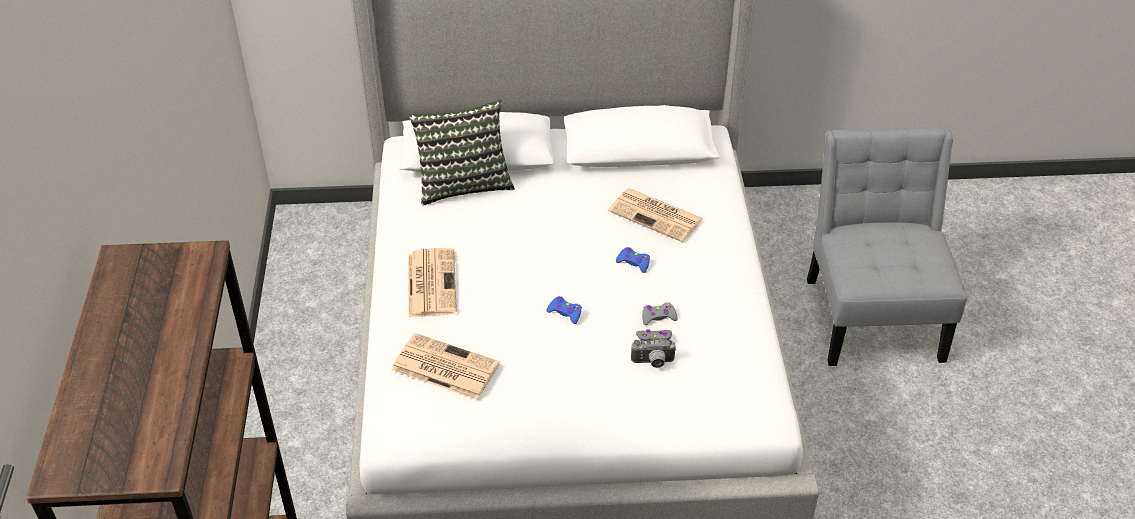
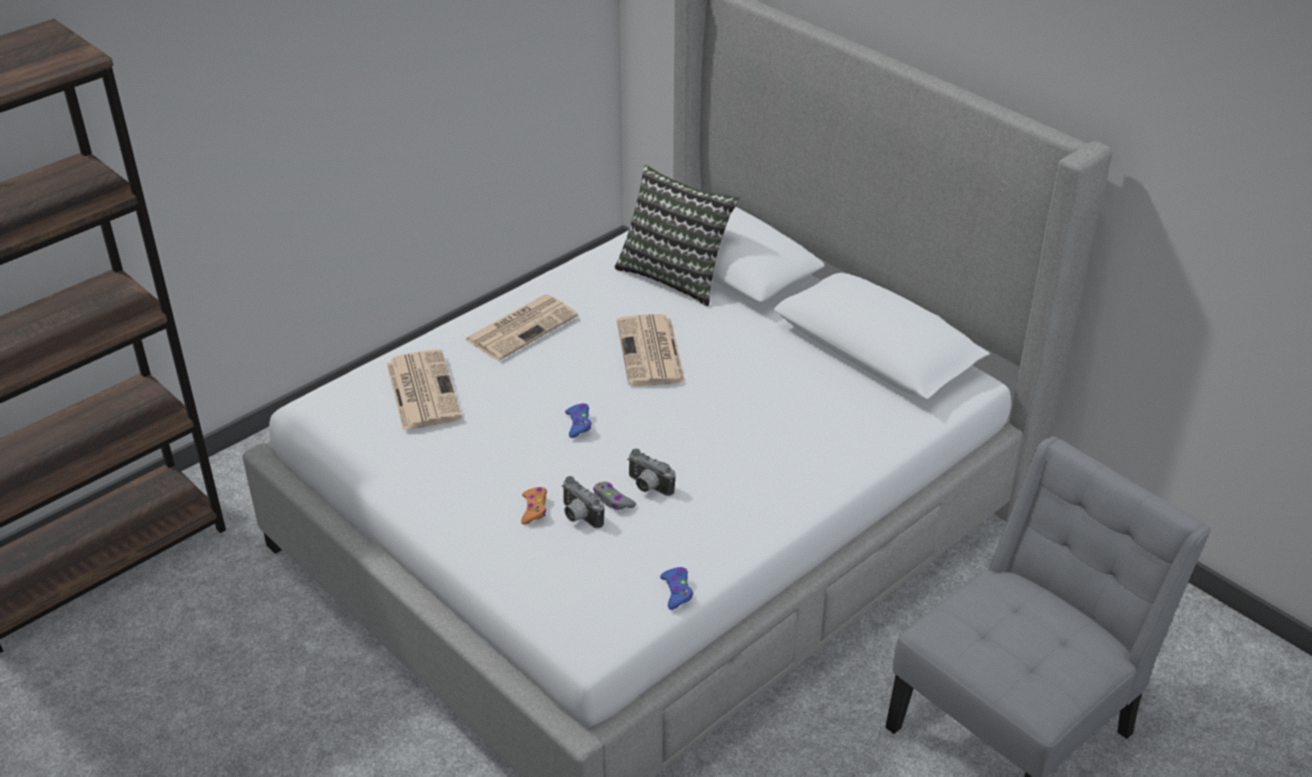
camera: 50 degrees right, 5 degrees down
(624, 379) = (534, 509): none -> orange game controller
(633, 262) = (704, 431): blue game controller -> blue game controller (677, 591)
(657, 215) = (794, 411): newspaper -> newspaper (651, 352)
(658, 317) = (647, 487): grey game controller -> camera

